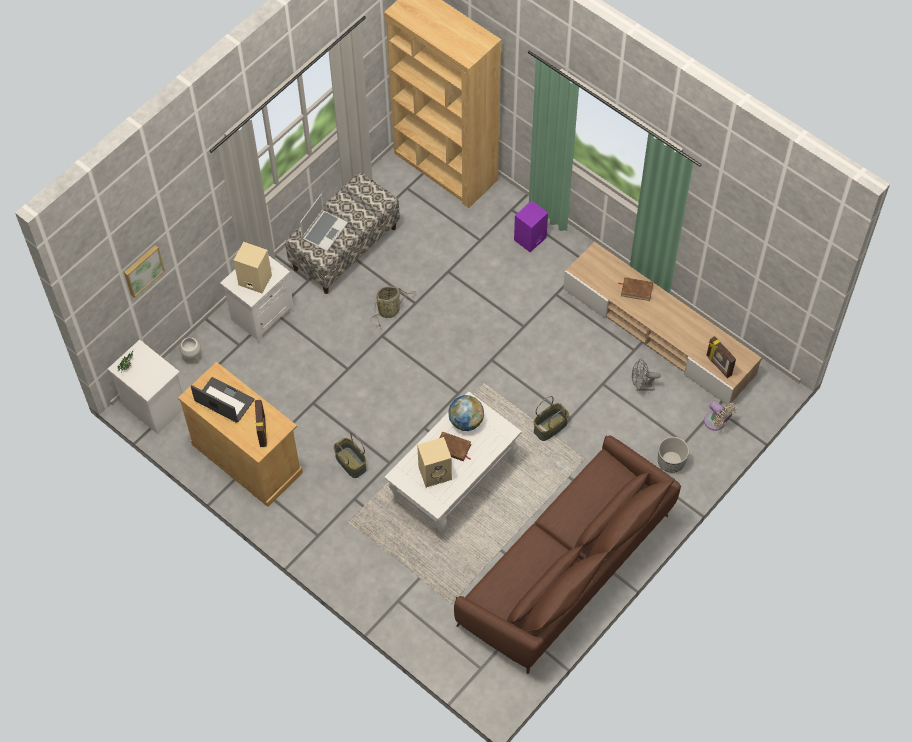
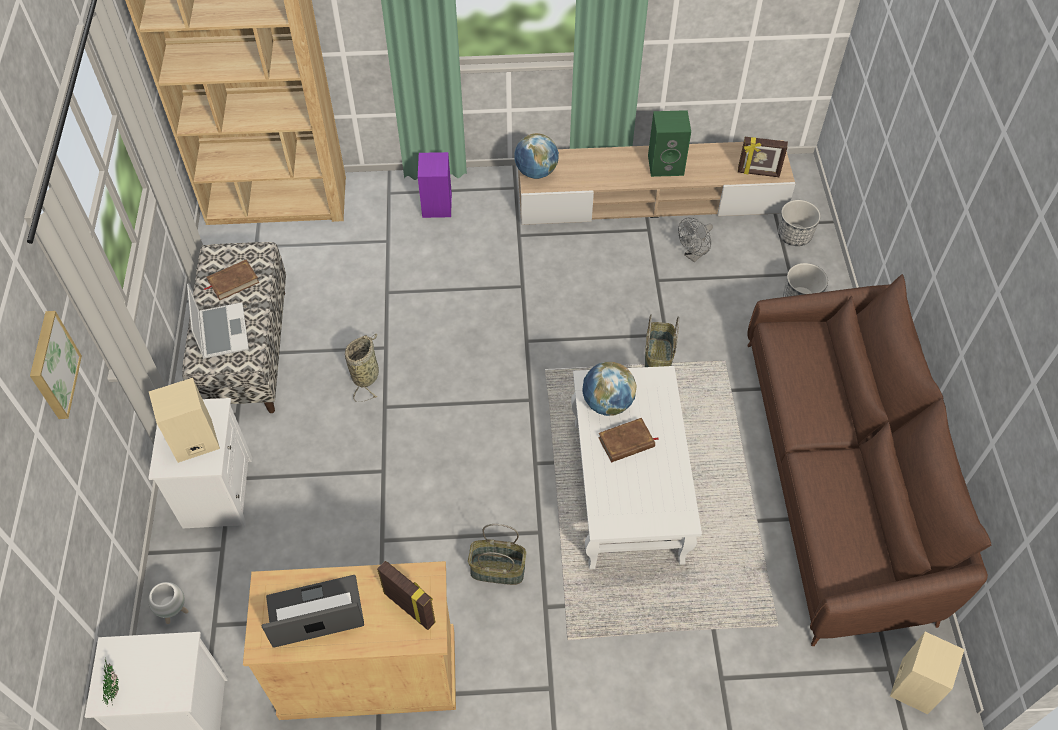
camera: 45 degrees left, 5 degrees down
(142, 270) = (41, 520): picture -> picture (52, 365)
(435, 472) = (639, 484): beige speaker -> beige speaker (913, 684)
(589, 263) = (536, 172): none -> globe
(636, 290) = (608, 163): brown book -> brown book (233, 281)
(670, 317) = (666, 164): none -> green speaker
(716, 422) = (794, 235): beige fan -> planter

